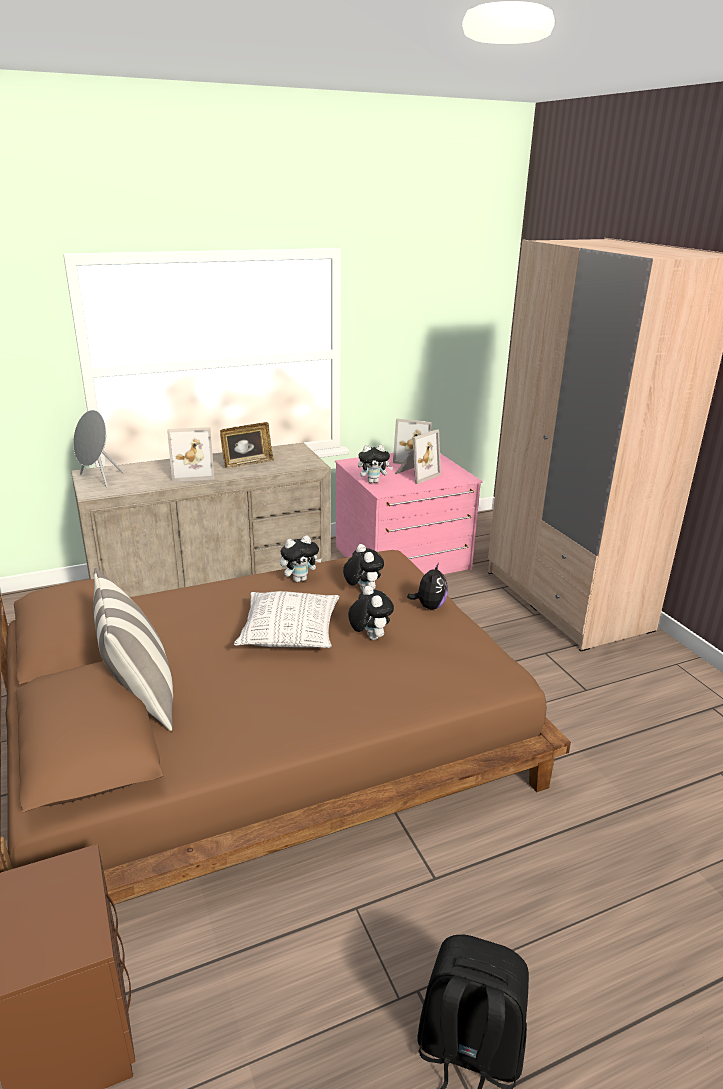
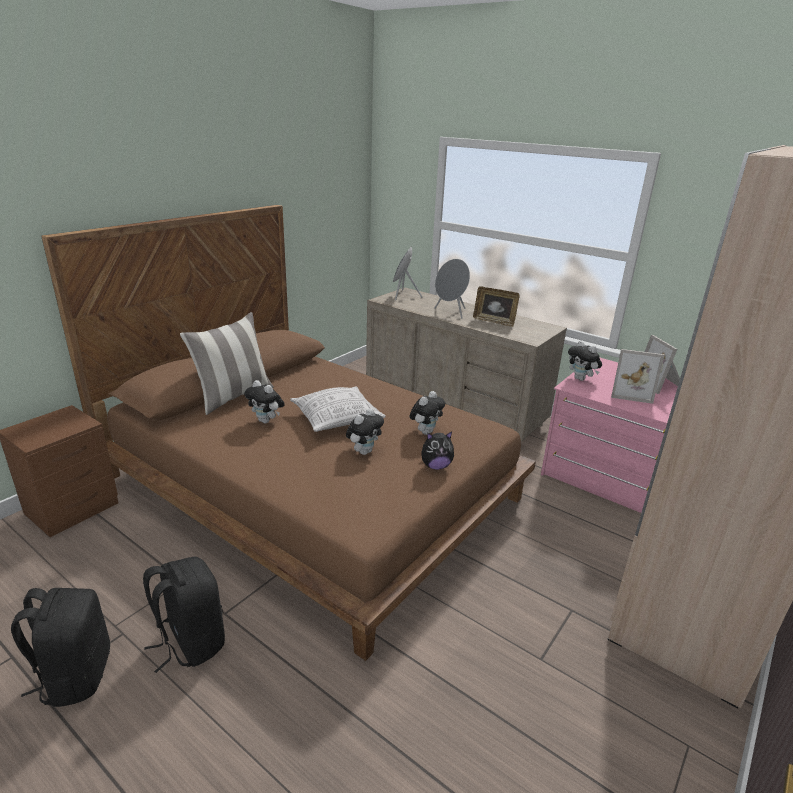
camera: 60 degrees right, 0 degrees up
(193, 473) = (451, 312): picture frame -> grey speaker
(300, 579) = (412, 404): plush toy -> plush toy (266, 421)
(464, 920) = (190, 642): none -> black backpack

